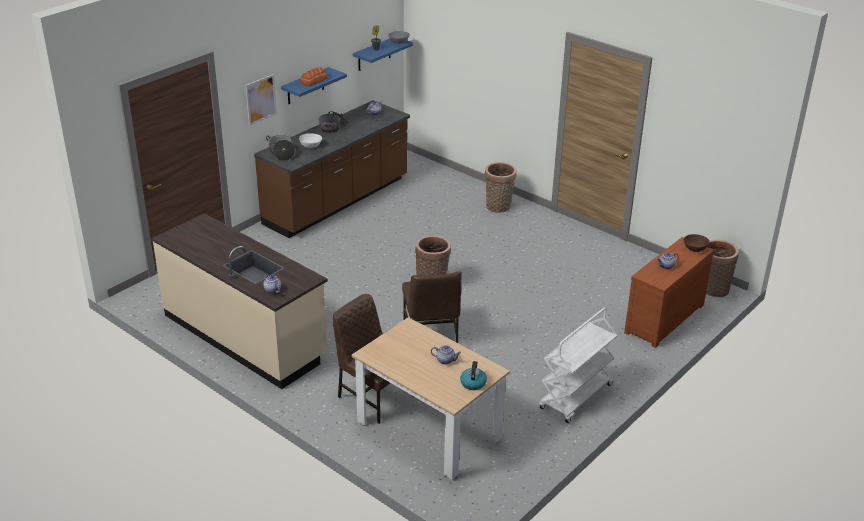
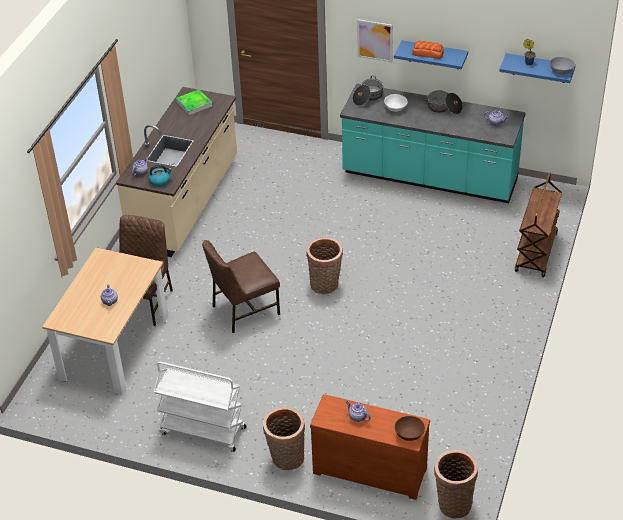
camera: 70 degrees right, 10 degrees up
(190, 237) = (194, 104): none -> tray
(337, 202) = (429, 178): brown counter -> turquoise counter
(468, 184) = (536, 253): none -> brown cart
(473, 383) = (86, 326): kettle -> kettle (160, 181)
(498, 208) = (503, 289): basket -> basket (286, 459)

